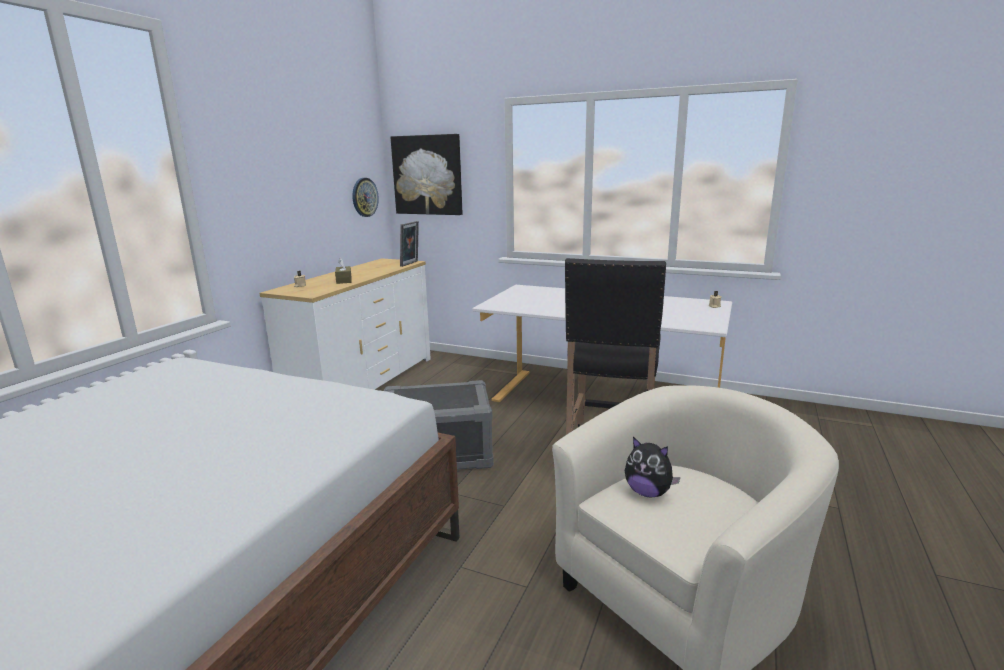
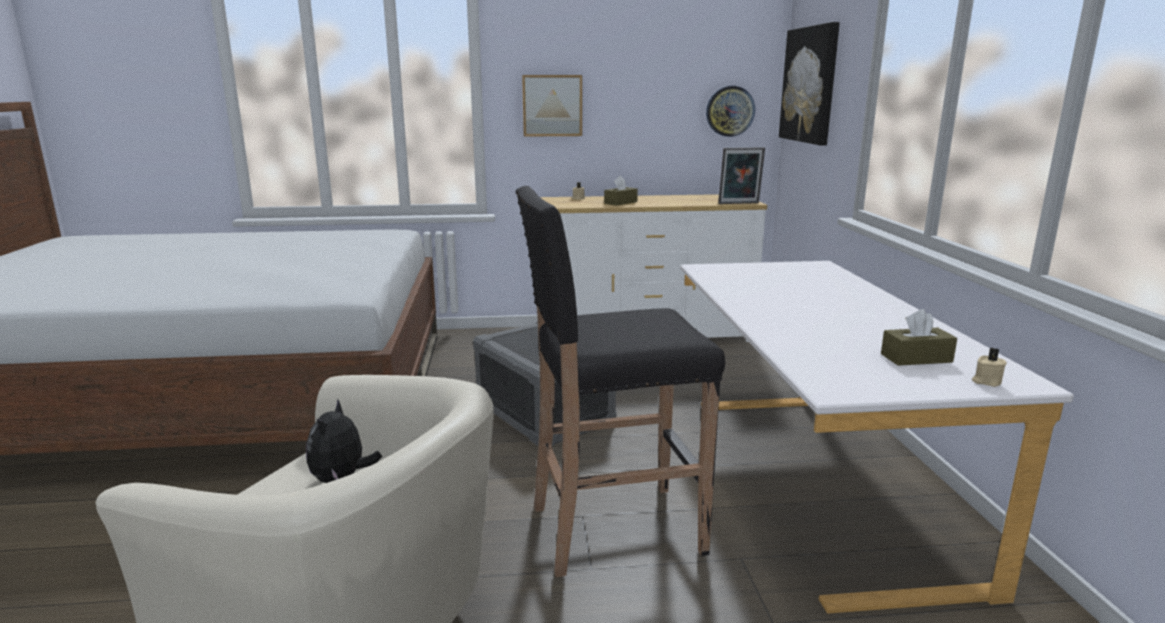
camera: 60 degrees right, 0 degrees up
(254, 204) = (552, 105): none -> picture
(681, 307) = (916, 358): none -> brown tissue box

